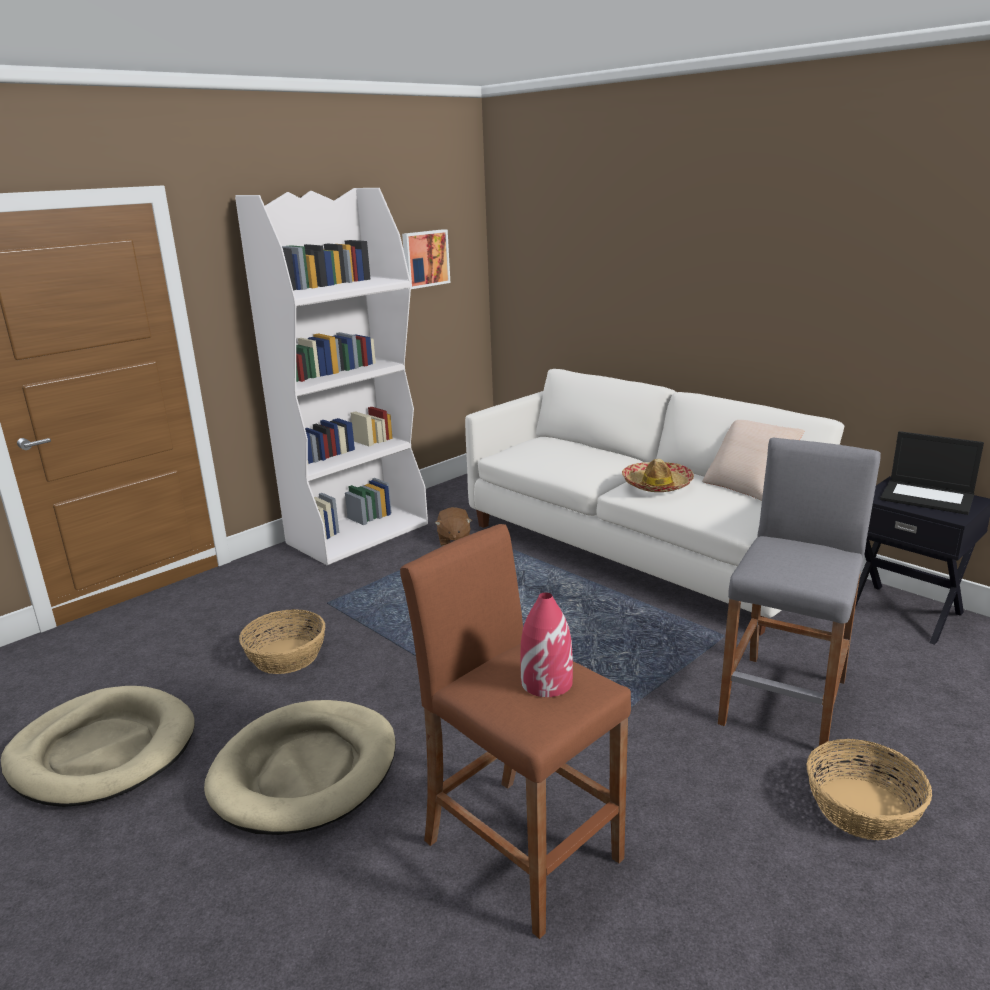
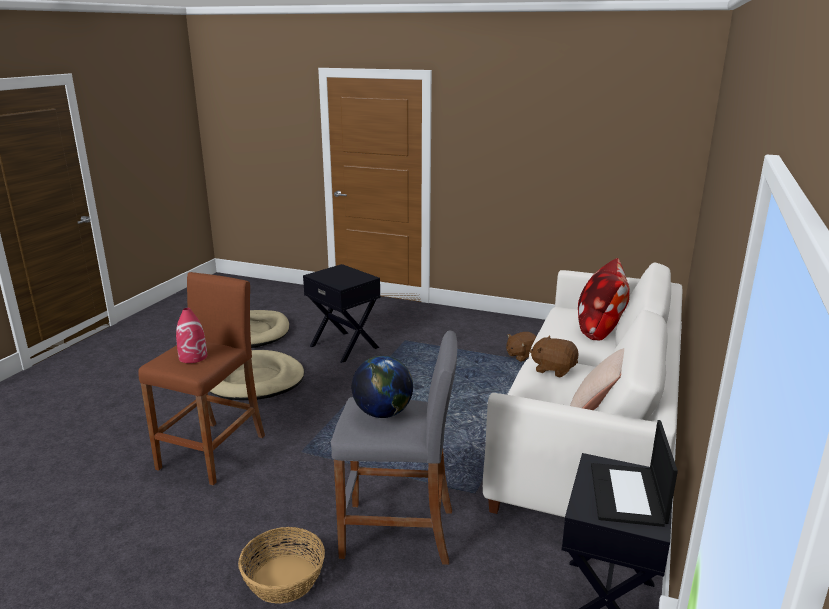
camera: 65 degrees right, 0 degrees up
(287, 656) = (345, 346): basket -> black side table
(358, 533) = (498, 324): white bookcase -> none
(424, 258) = (629, 144): picture -> none
(575, 449) = (600, 328): none -> pillow
(656, 485) = (553, 369): hat -> brown plush toy
(795, 558) = (383, 413): none -> globe

